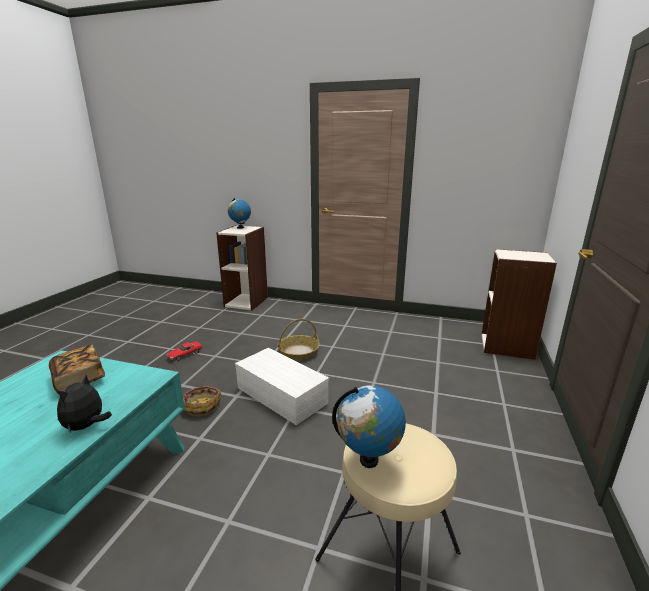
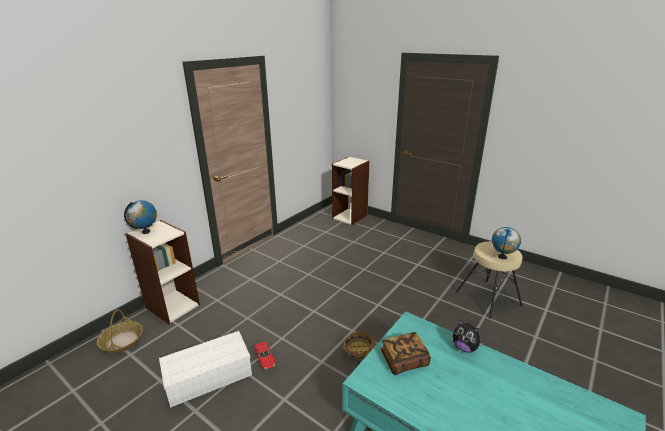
camera: 70 degrees left, 5 degrees up
(279, 395) = (361, 309): white storage box -> white storage box (207, 377)
(298, 352) = (306, 291): basket -> basket (122, 341)

